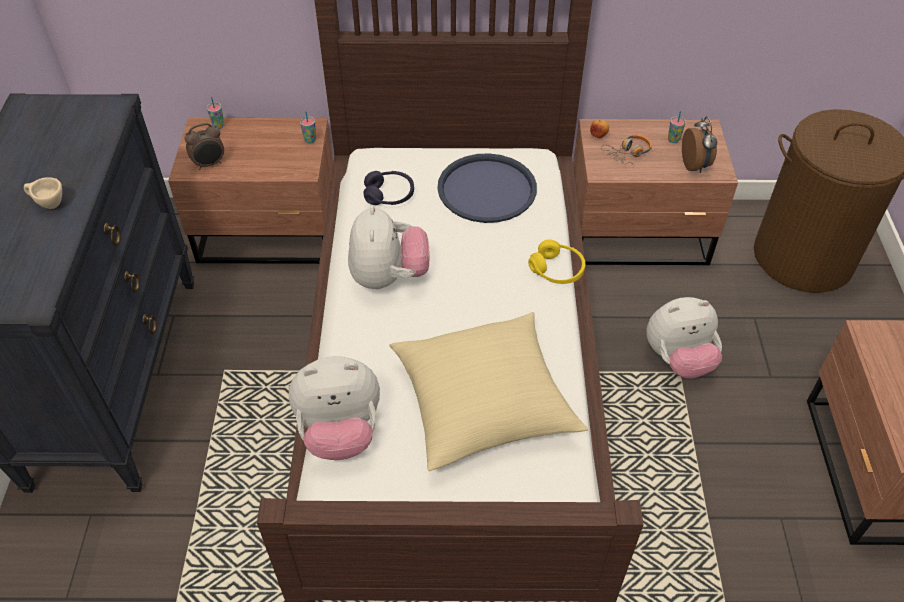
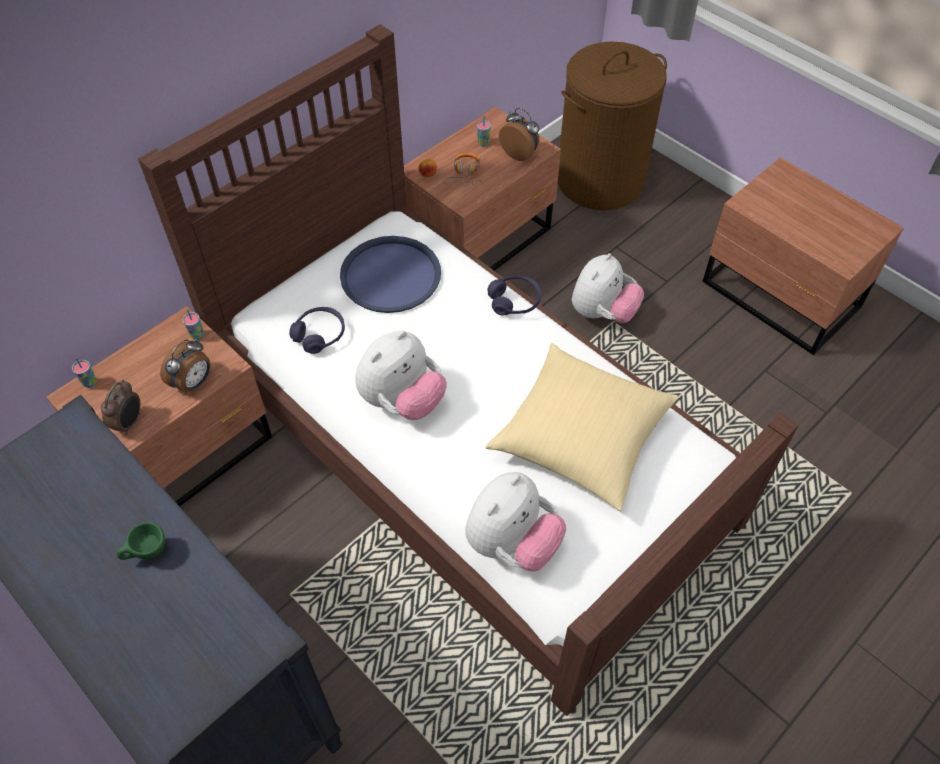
camera: 45 degrees left, 5 degrees up
(48, 204) = (147, 554): beige cup -> green cup
(272, 167) = (193, 383): none -> alarm clock
(388, 277) = (402, 400): plush toy -> plush toy turned 90 degrees clockwise
(557, 270) = (514, 301): yellow headphones -> purple headphones

